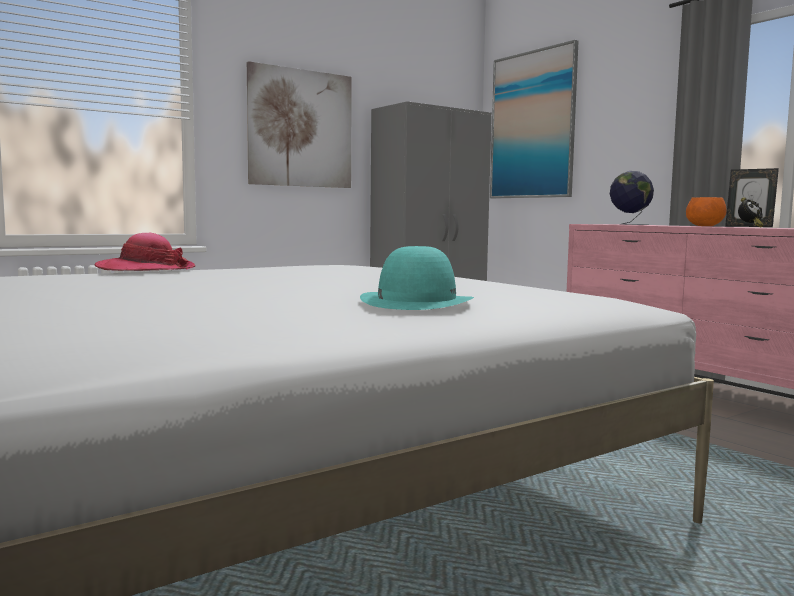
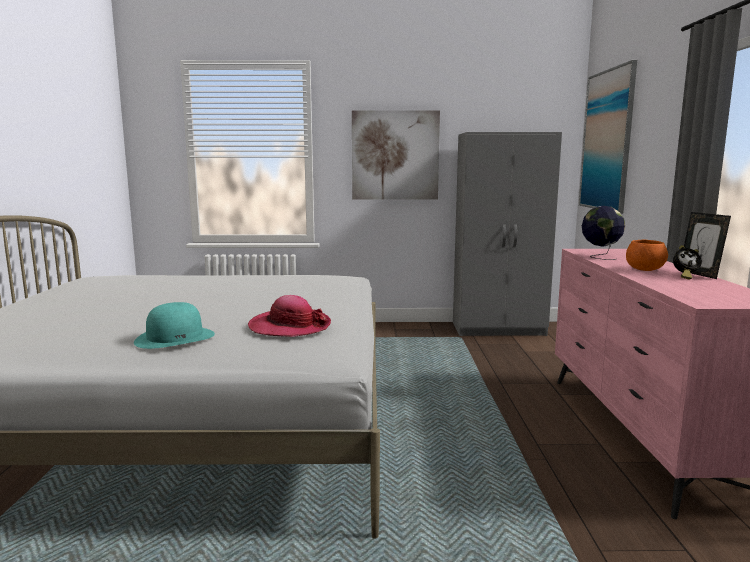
camera: 35 degrees right, 5 degrees up
(146, 269) = (192, 275): hat -> hat (290, 326)

